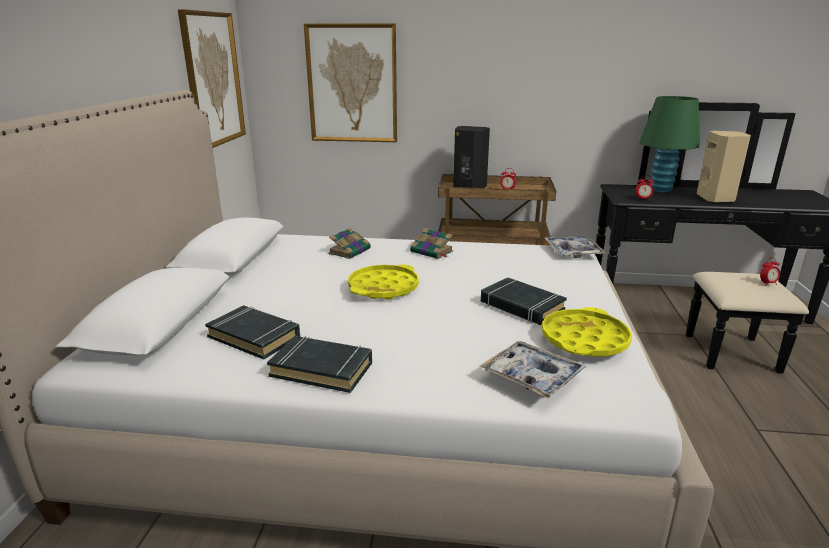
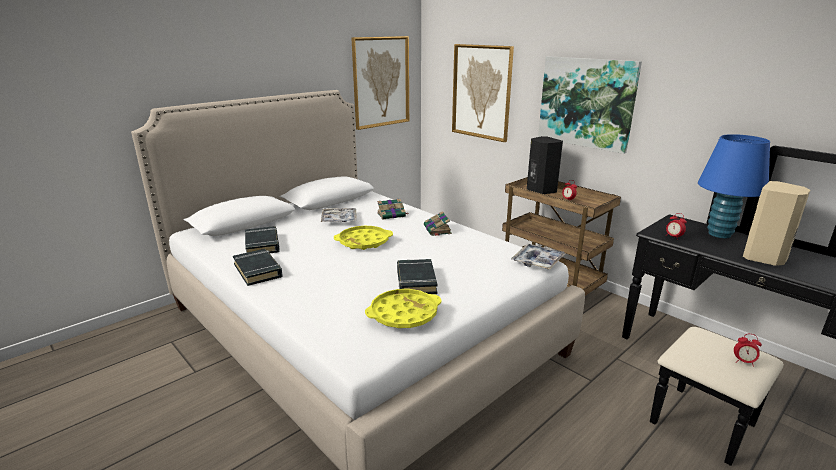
camera: 40 degrees right, 0 degrees up
(498, 83) = (586, 103): none -> picture
(532, 376) = (332, 317): tray -> tray (339, 219)
(660, 190) = (719, 234): green table lamp -> blue table lamp

